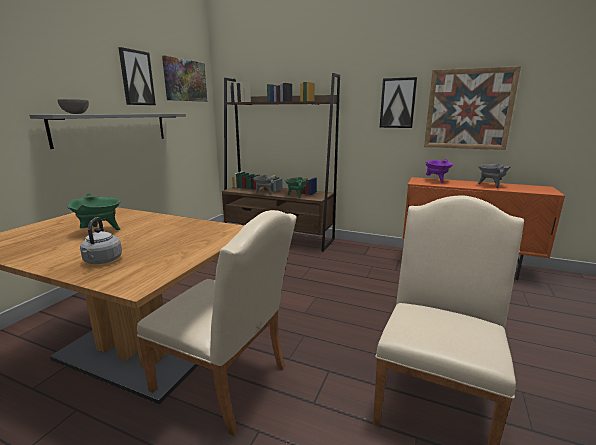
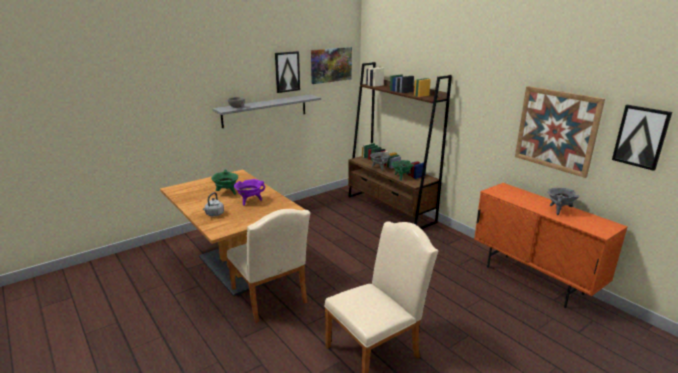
camera: 30 degrees right, 5 degrees up
(397, 103) = (497, 110): picture -> picture (641, 137)
(437, 181) = (516, 193): purple cooking pot -> purple cooking pot (250, 201)

